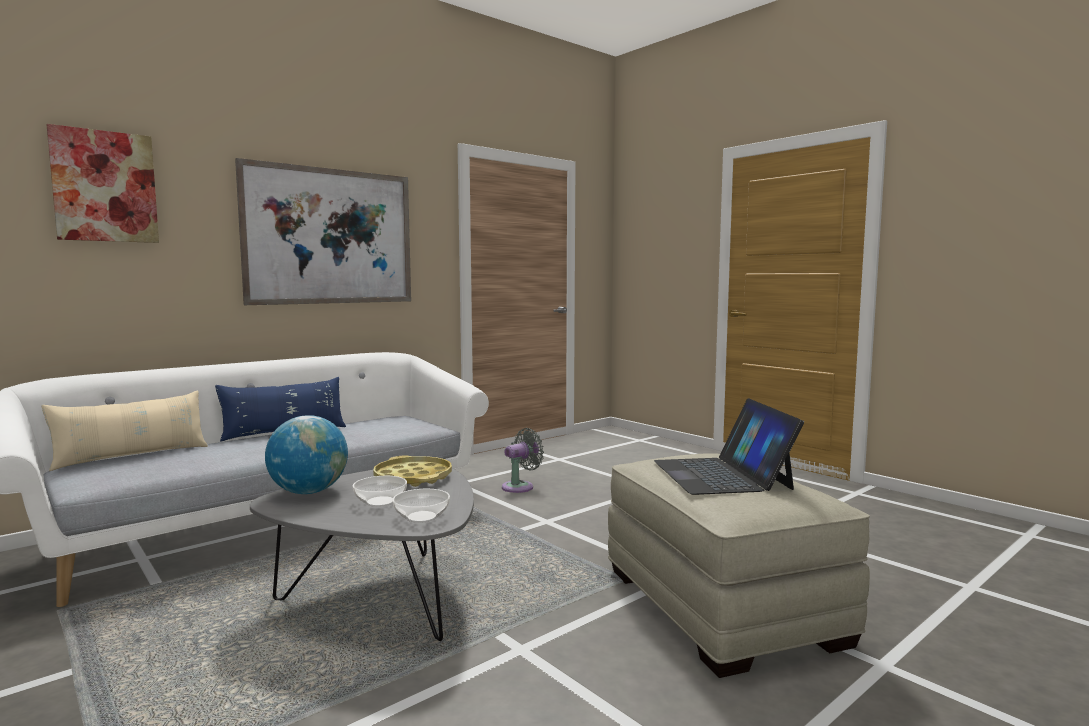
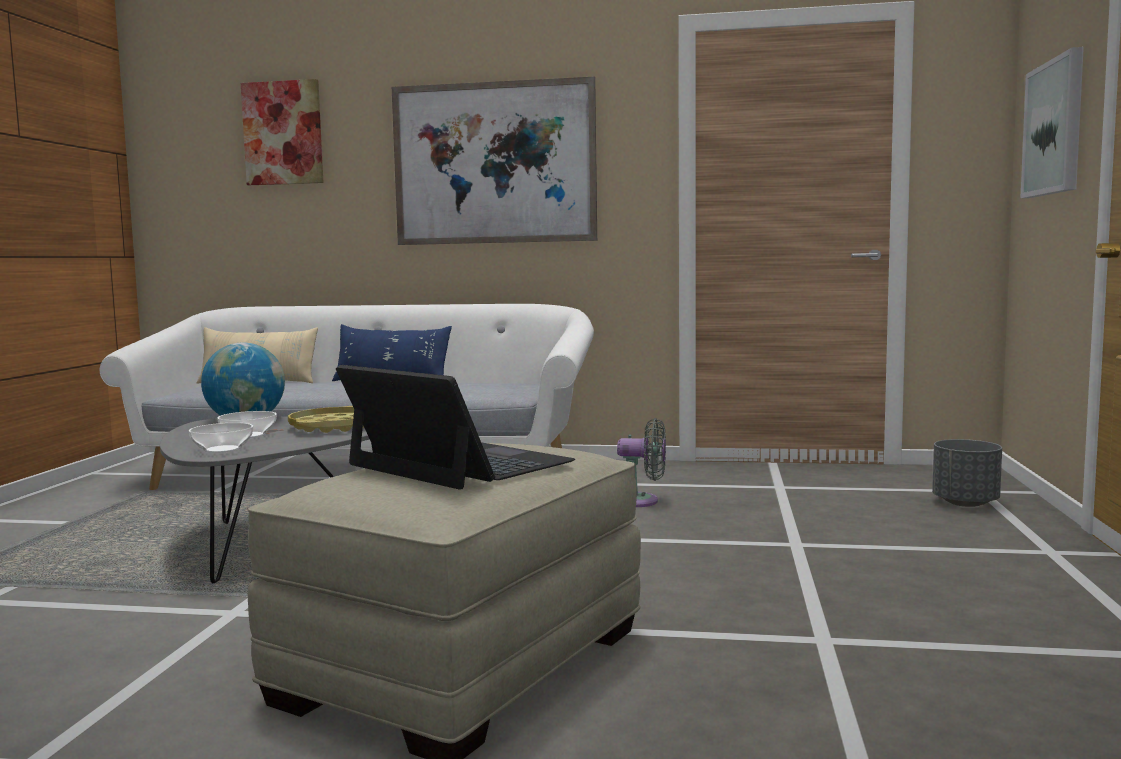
camera: 50 degrees right, 0 degrees up
(650, 448) = (964, 503): none -> grey planter
(666, 246) = (1055, 128): none -> picture
(721, 474) = (458, 463): laptop -> laptop turned 90 degrees clockwise

